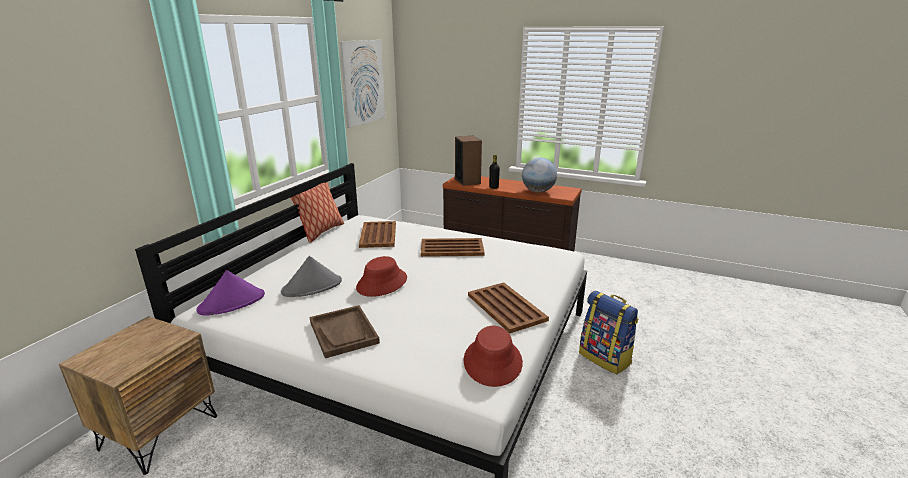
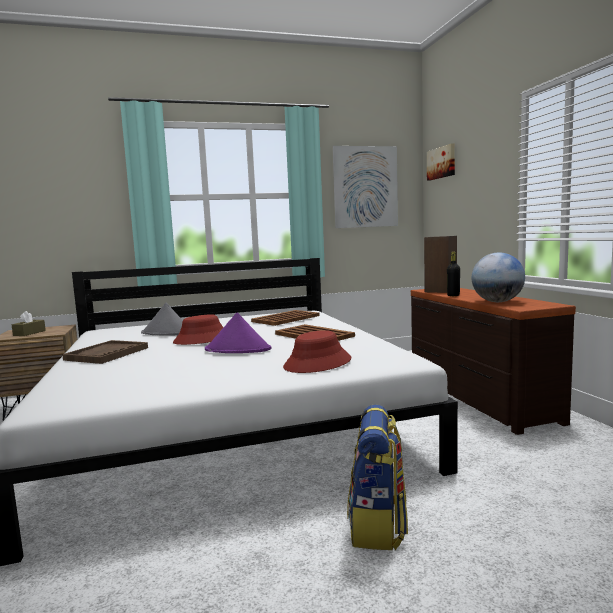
camera: 50 degrees right, 15 degrees down
(134, 352) = (29, 333): none -> brown tissue box
(232, 302) = (118, 330): purple hat -> purple hat (238, 349)
(320, 232) = (260, 313): pillow -> none
(424, 61) = (442, 162): none -> picture
(493, 361) = (108, 395): red hat -> red hat (318, 363)
(506, 307) = (227, 374): brown tray -> none

